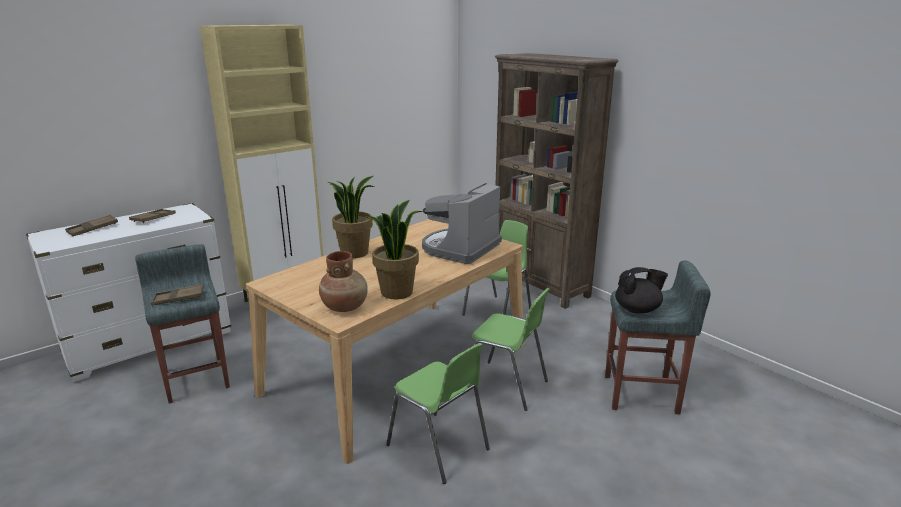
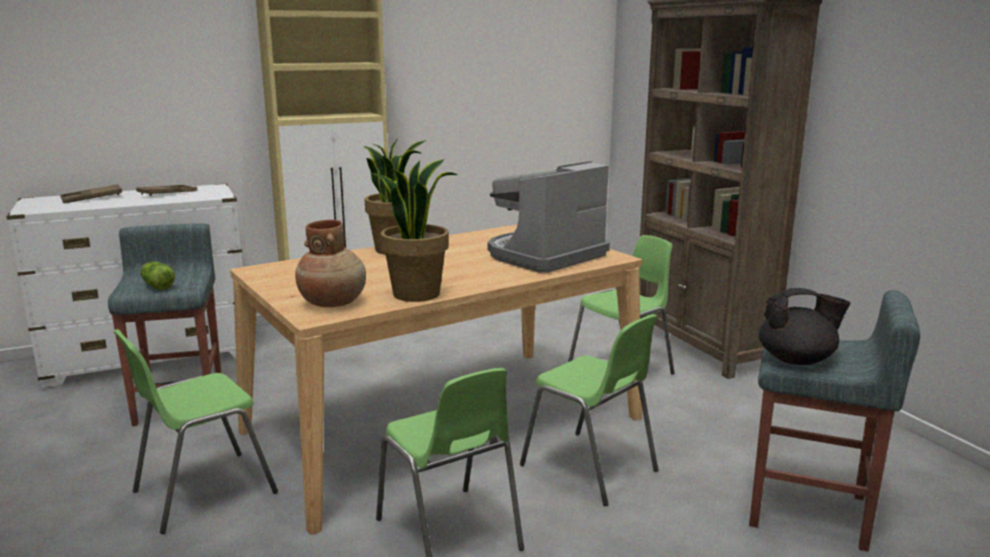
camera: 15 degrees right, 5 degrees down
(178, 298) = (157, 286): brown tray -> lettuce
(254, 446) = (203, 492): none -> green chair

